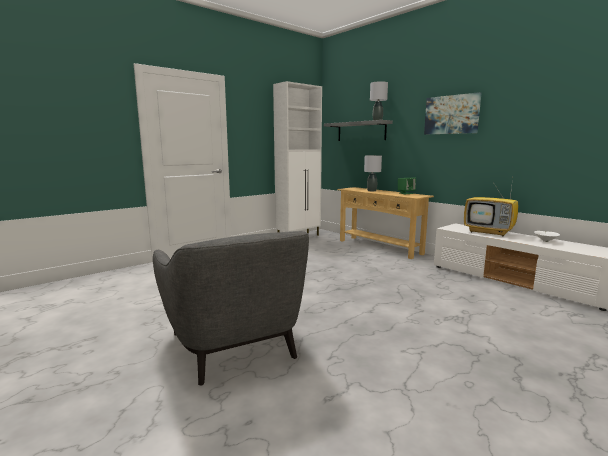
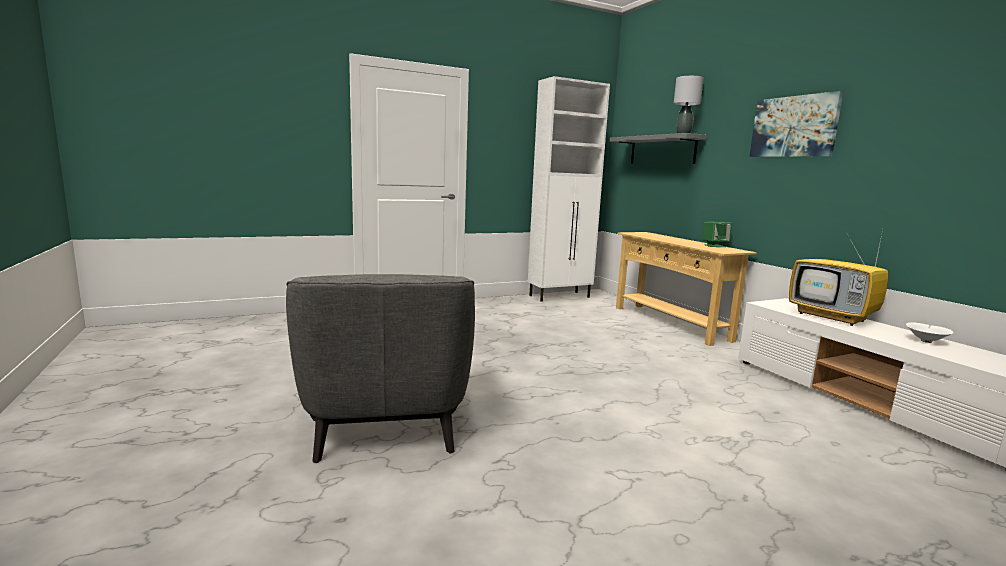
camera: 15 degrees right, 0 degrees up
(371, 191) = (665, 238): grey table lamp -> none

